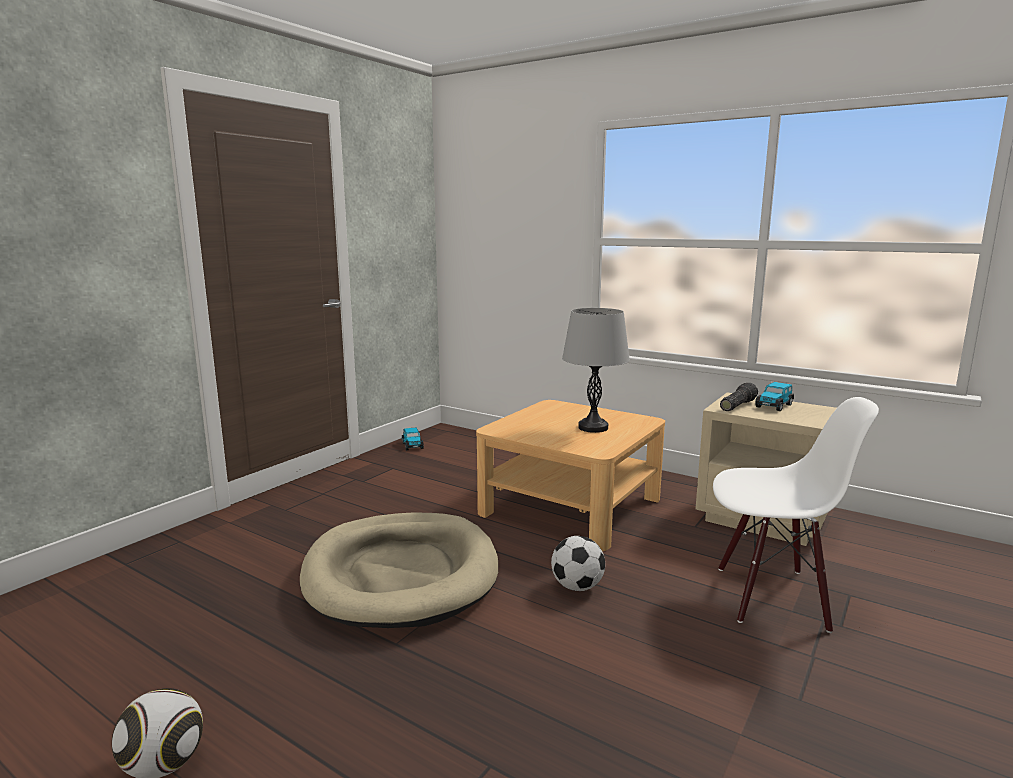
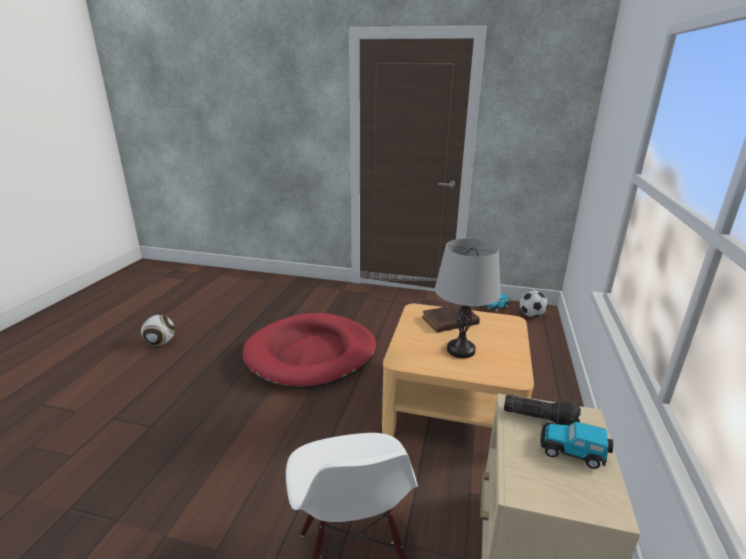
camera: 70 degrees right, 10 degrees up
(401, 574) = (311, 354): beige dog bed -> red dog bed
(533, 422) = (448, 321): none -> brown book
(577, 587) = (323, 428): football -> football (531, 315)

